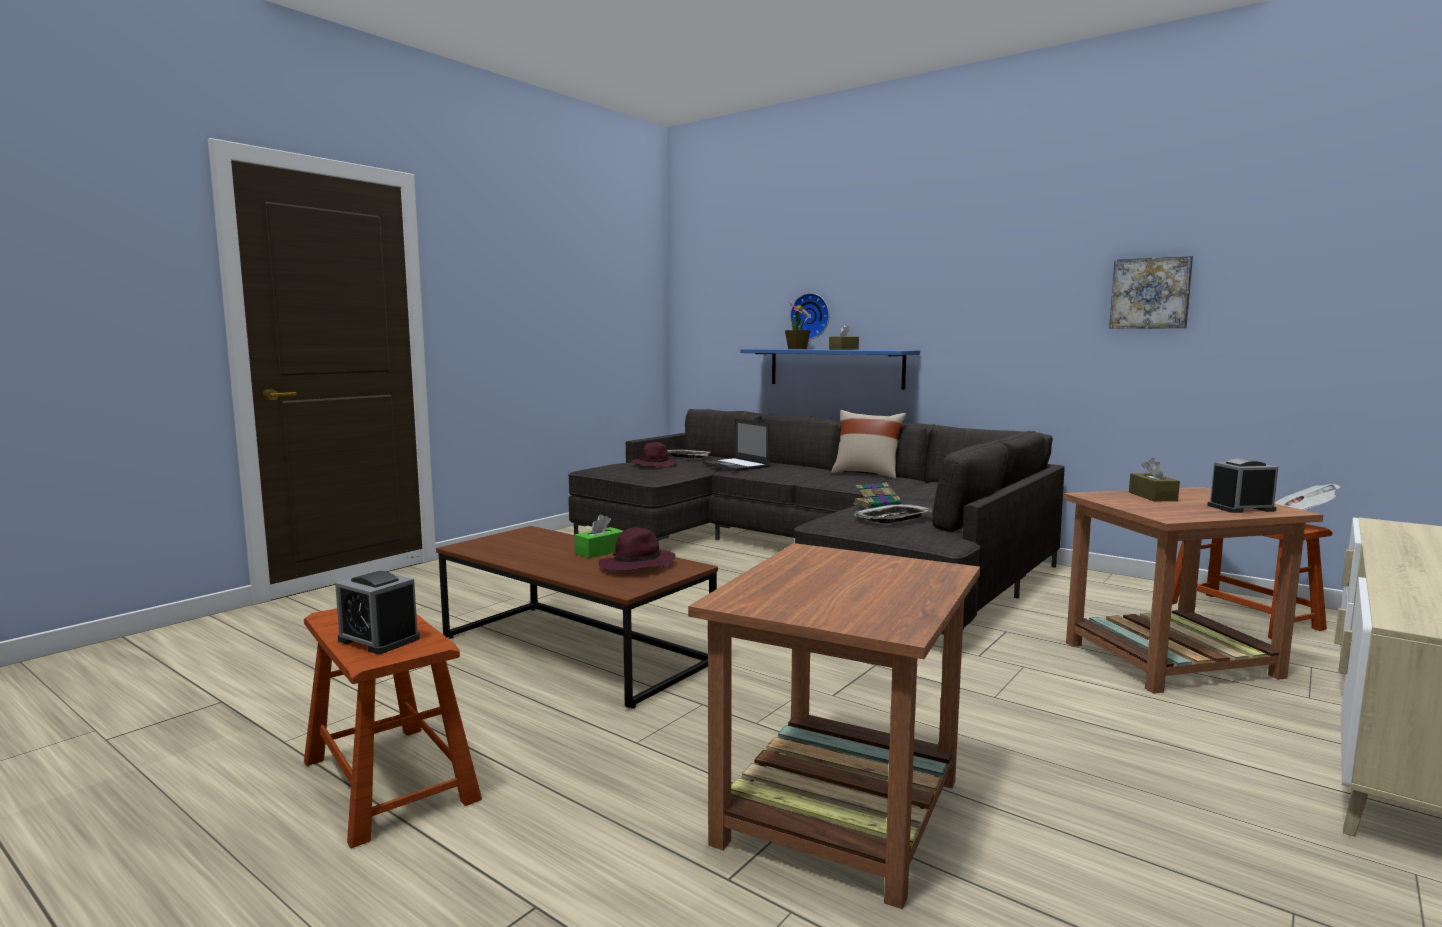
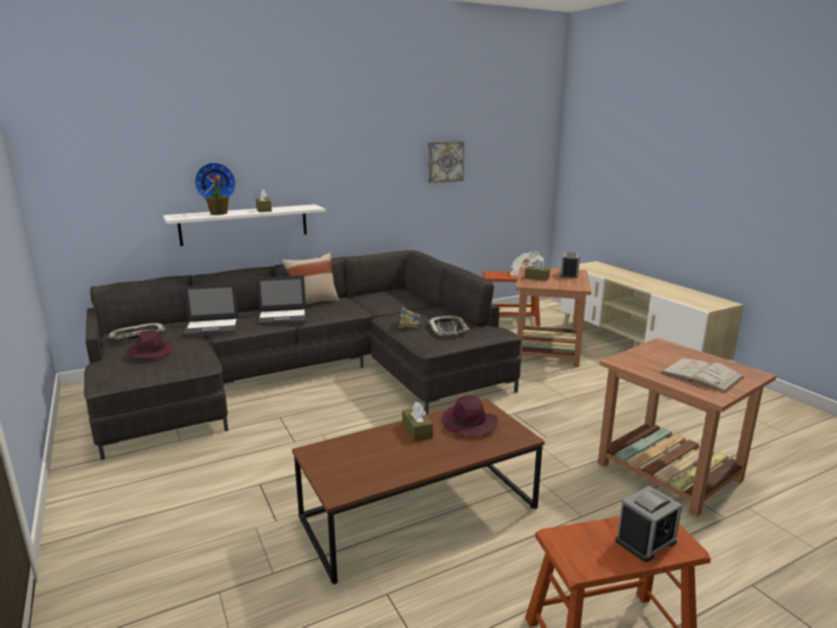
camera: 65 degrees left, 10 degrees up
(600, 551) = (417, 431): green tissue box -> brown tissue box
(802, 474) = (283, 317): none -> laptop
(821, 593) = (701, 375): none -> white book
(835, 368) = (244, 224): blue shelf -> white shelf

